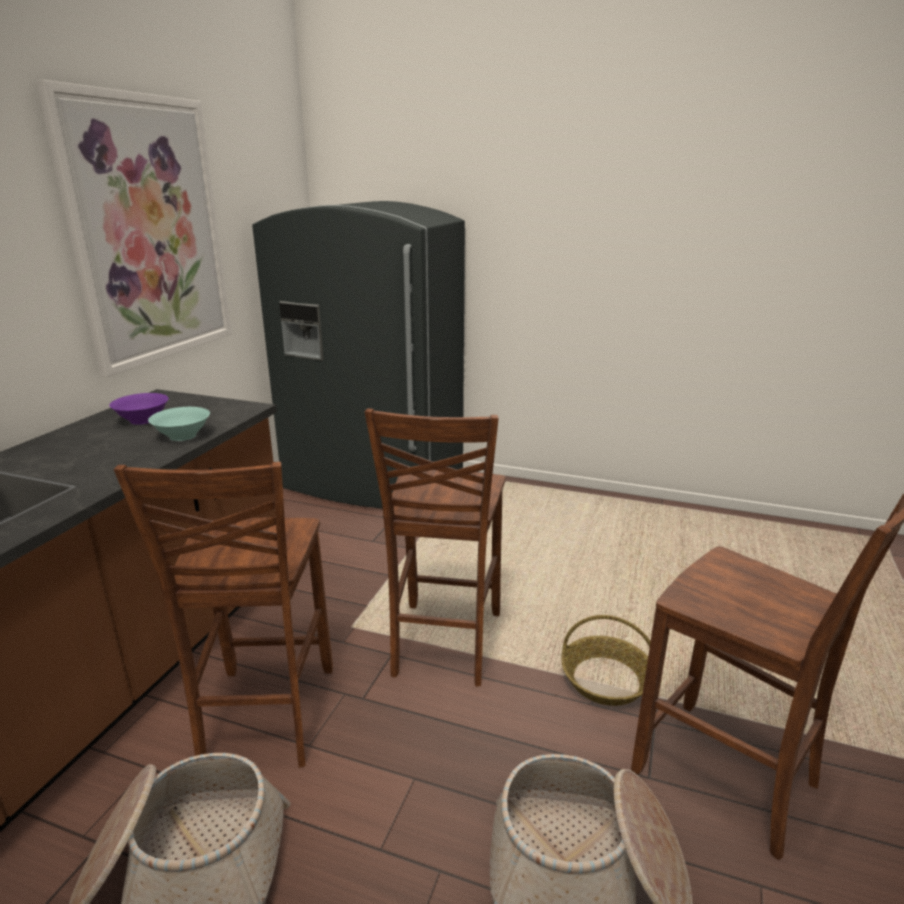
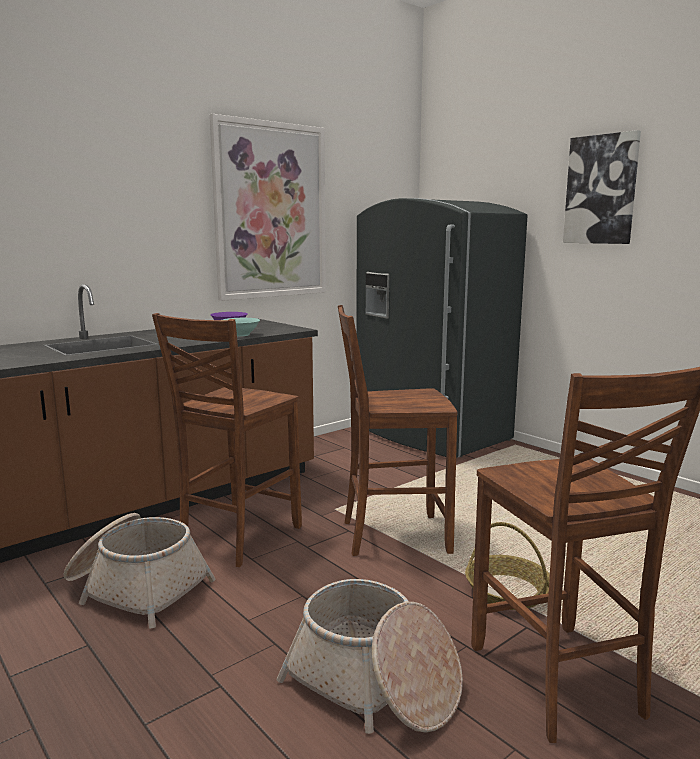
camera: 30 degrees right, 10 degrees down
(443, 644) = (392, 535): brown chair -> brown chair turned 45 degrees clockwise
(552, 196) = (601, 190): none -> picture

